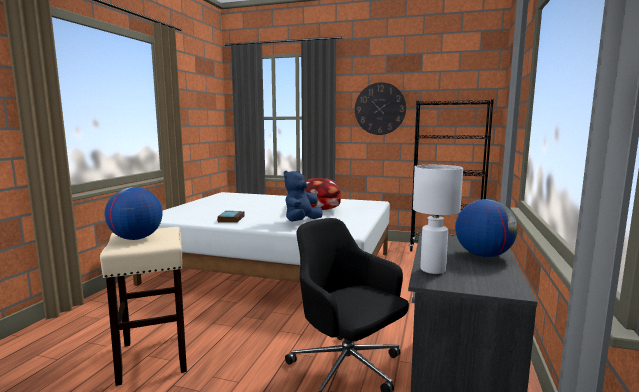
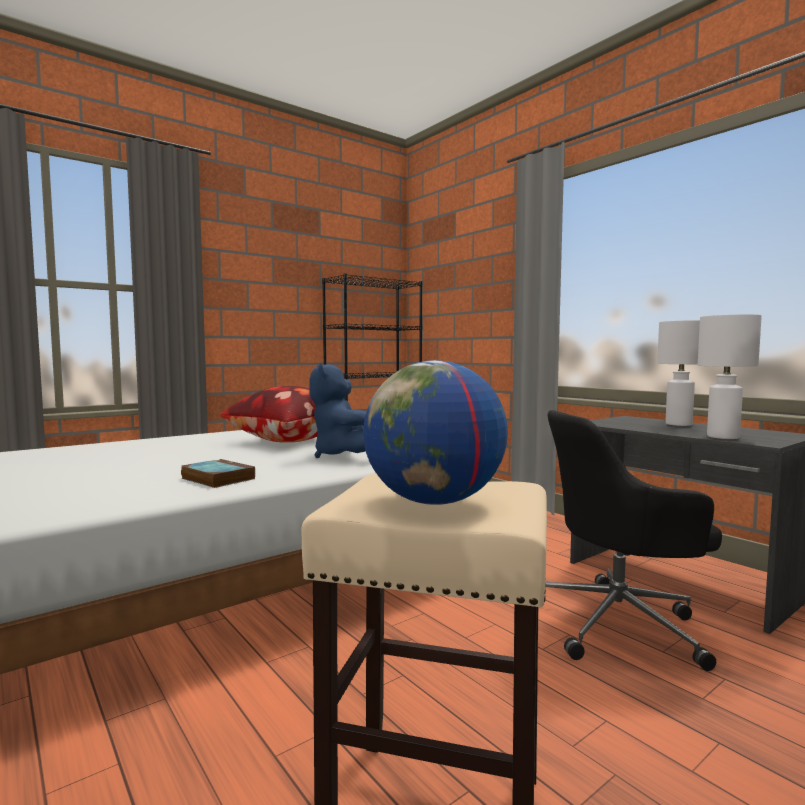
camera: 55 degrees left, 5 degrees down
(380, 109) = (267, 283): wall clock -> none
(483, 255) = (678, 424): globe -> white table lamp

